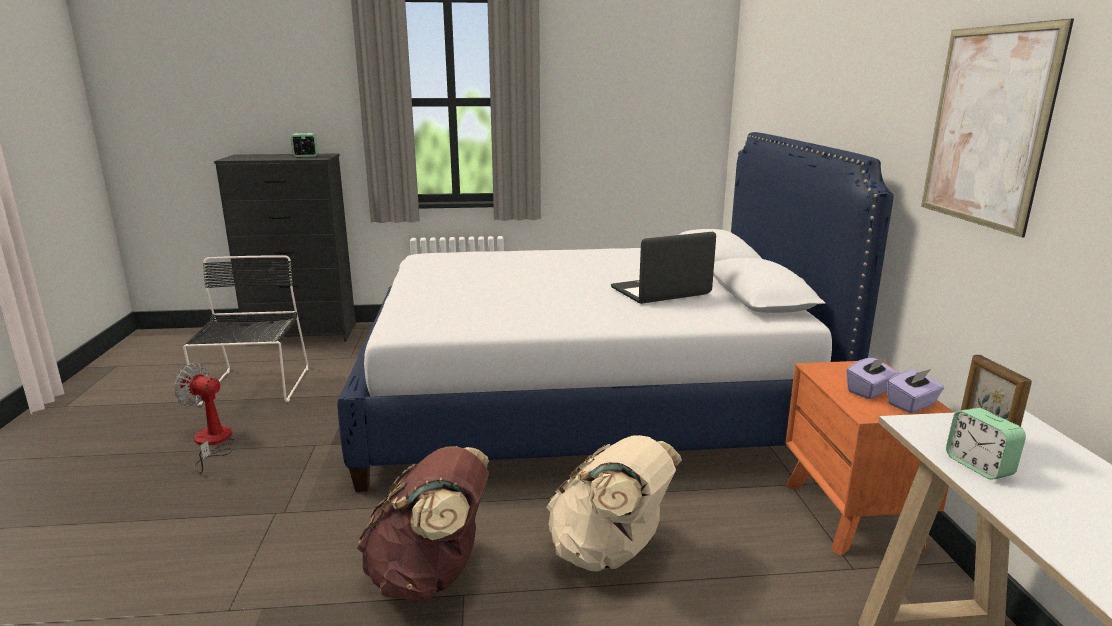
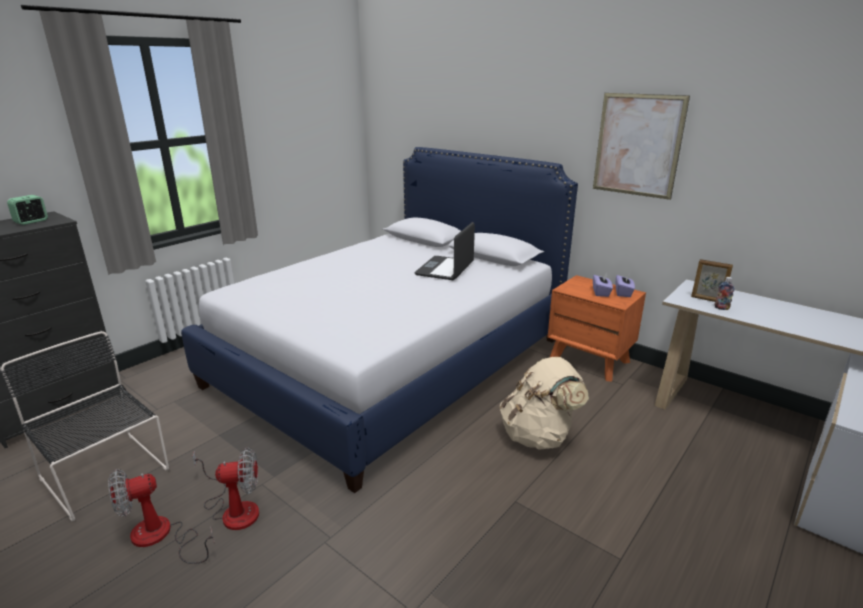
camera: 45 degrees left, 5 degrees up
(272, 451) = (234, 509): none -> fan
(431, 575) = (484, 504): brown backpack -> none
(979, 466) = (721, 308): alarm clock -> bottle

